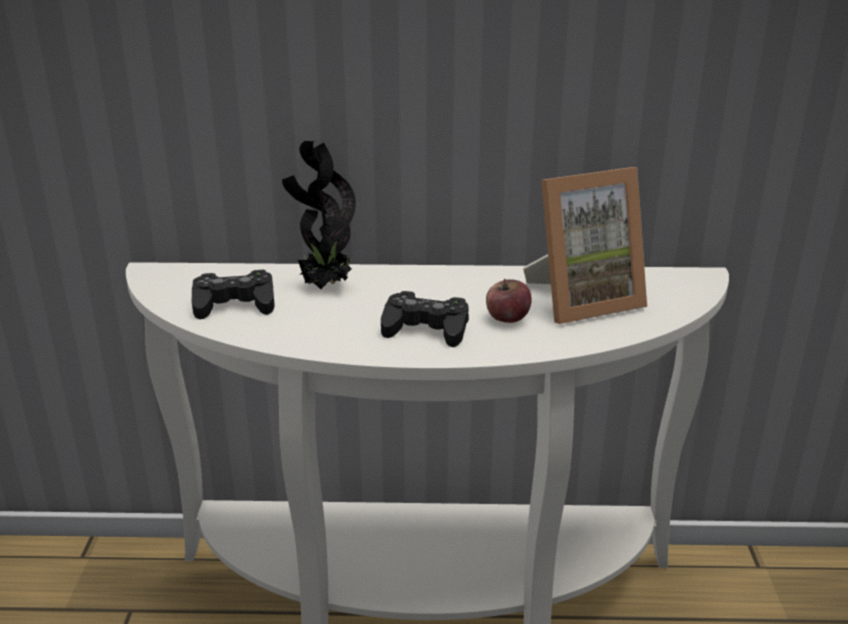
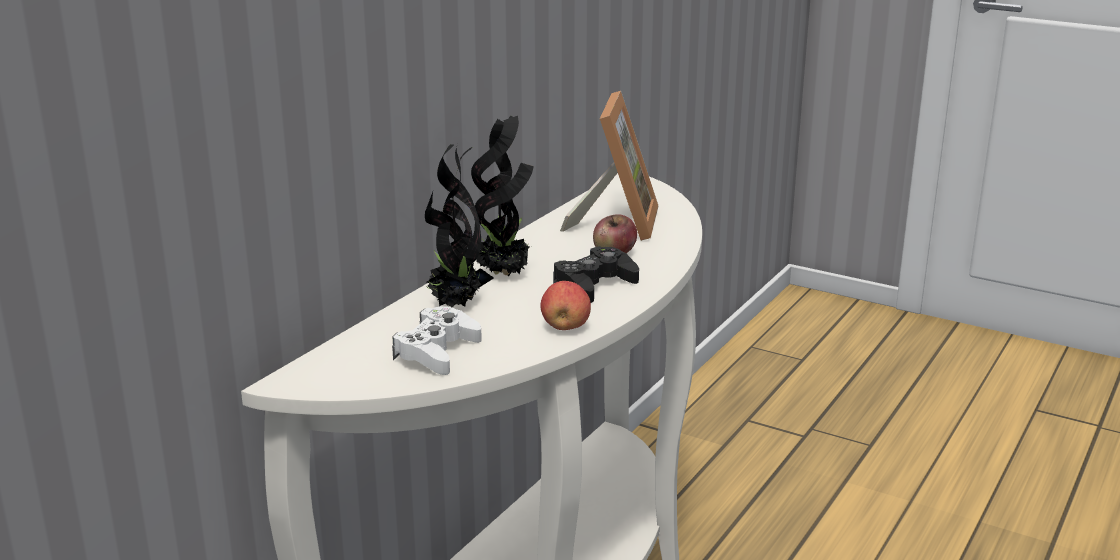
camera: 60 degrees left, 5 degrees down
(234, 304) = (437, 352): black game controller -> white game controller
(325, 340) = (565, 327): none -> apple
(404, 286) = (505, 274): none -> potted plant

